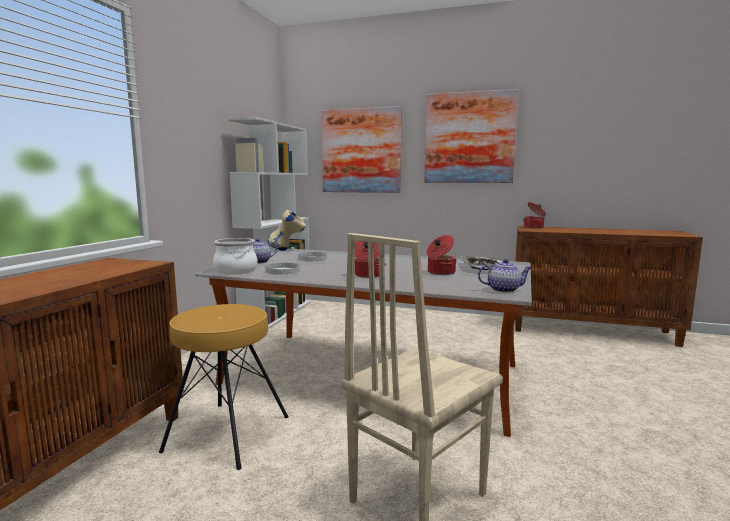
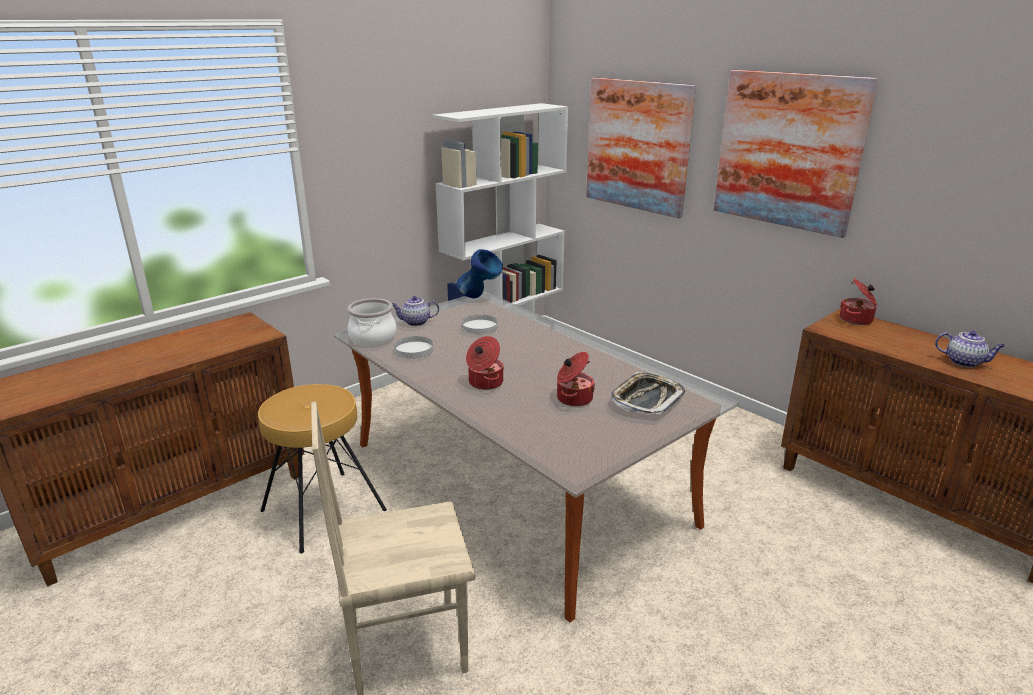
camera: 30 degrees right, 15 degrees up
(287, 250) = (479, 298): beige vase -> blue vase
(504, 290) = (584, 460): teapot -> teapot (964, 362)

